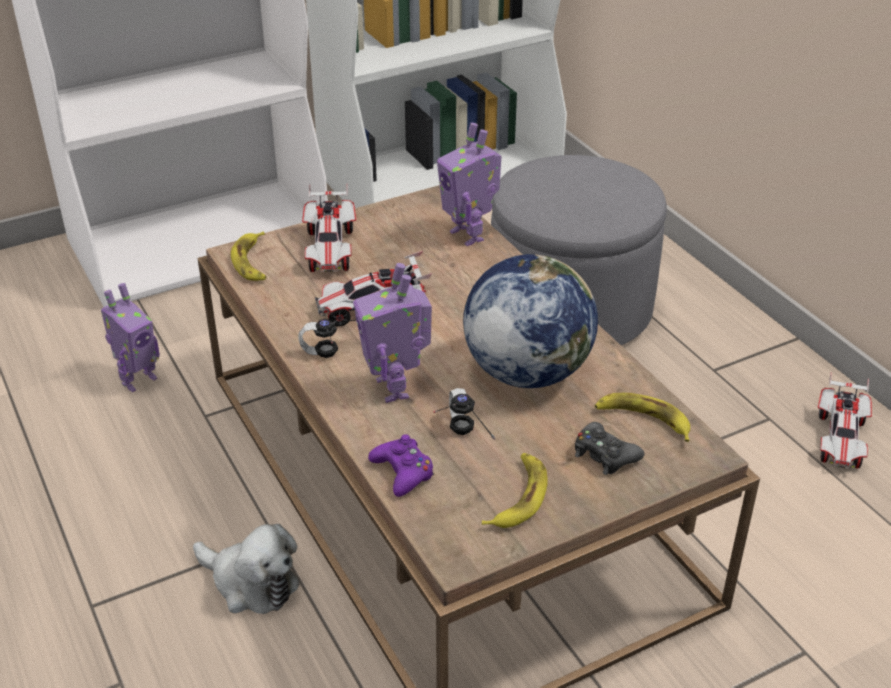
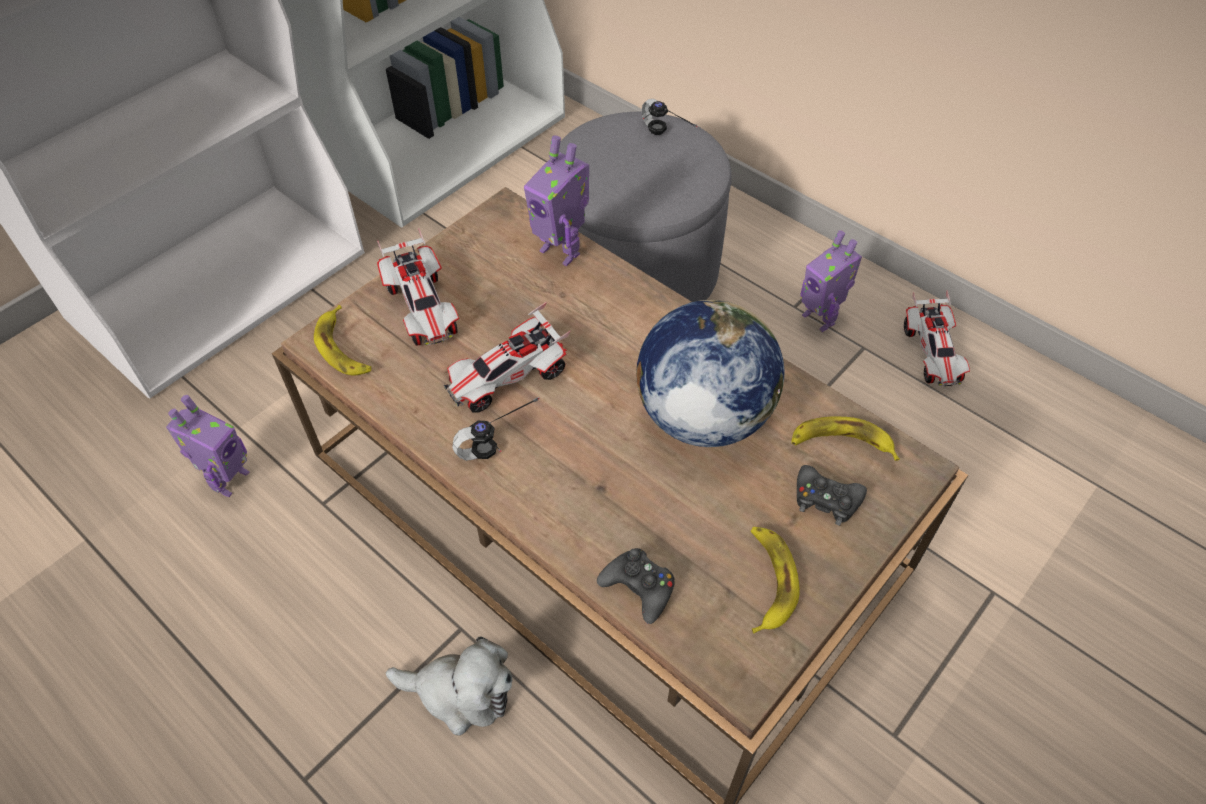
camera: 20 degrees left, 15 degrees up
(395, 388) = (579, 477): toy robot -> toy robot (820, 318)
(403, 472) = (639, 587): purple game controller -> black game controller
(458, 442) = (676, 528): headphones -> headphones (659, 140)

